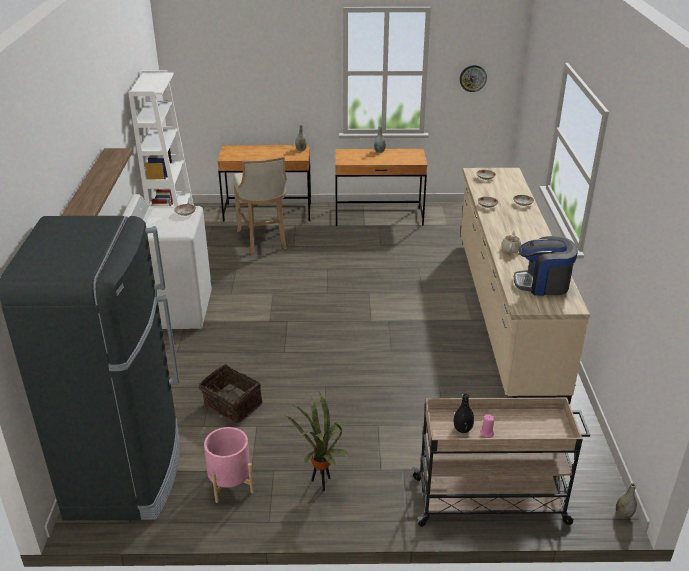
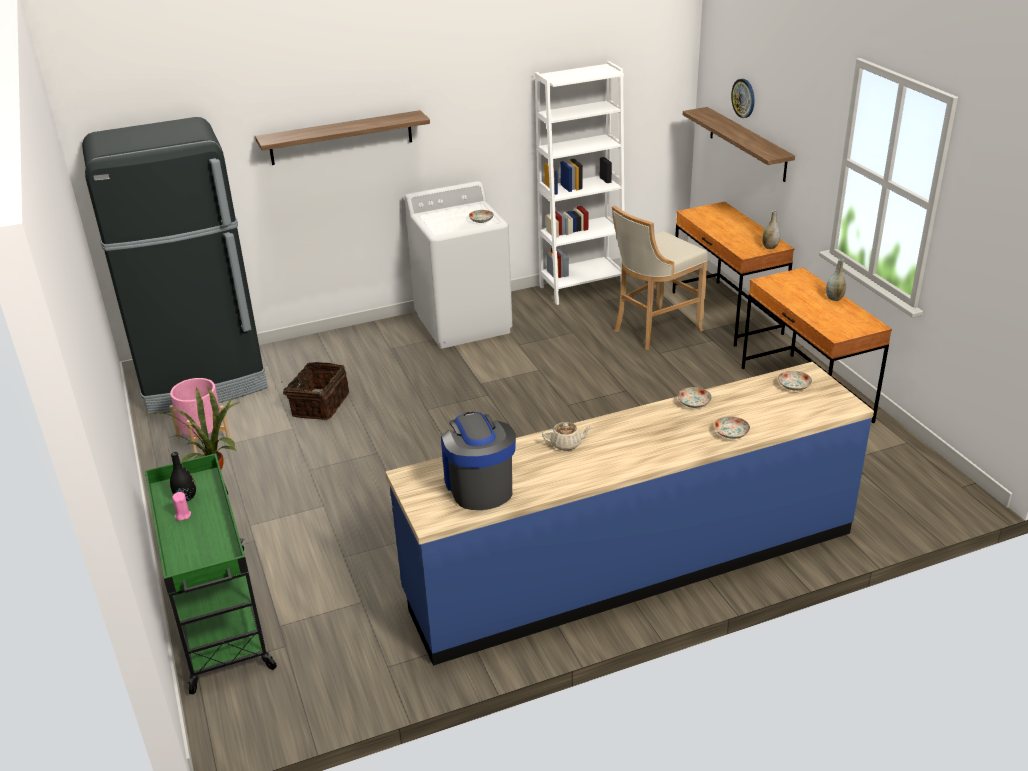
camera: 70 degrees right, 0 degrees up
(238, 97) = (747, 144): none -> shelf
(473, 78) = (991, 249): wall clock -> wall clock (743, 98)
(491, 501) = (219, 620): beige cart -> green cart
(505, 312) = (632, 564): beige counter -> blue counter
(623, 514) = (220, 746): grey vase -> none

